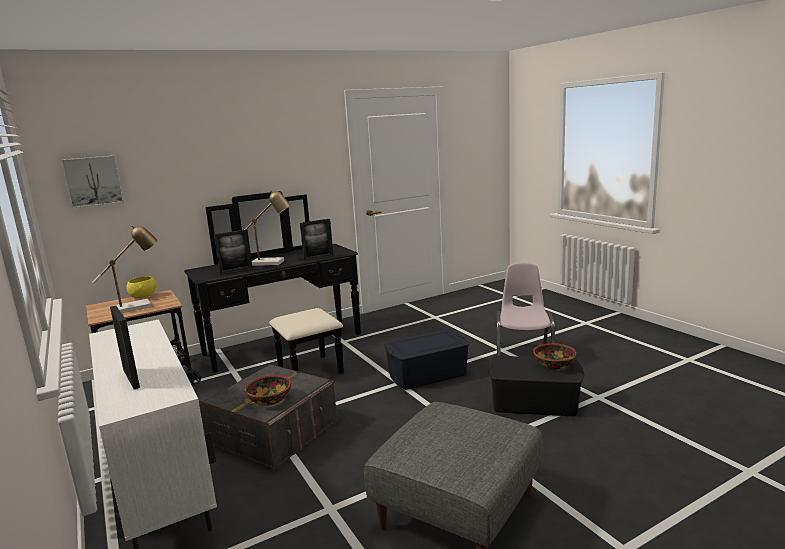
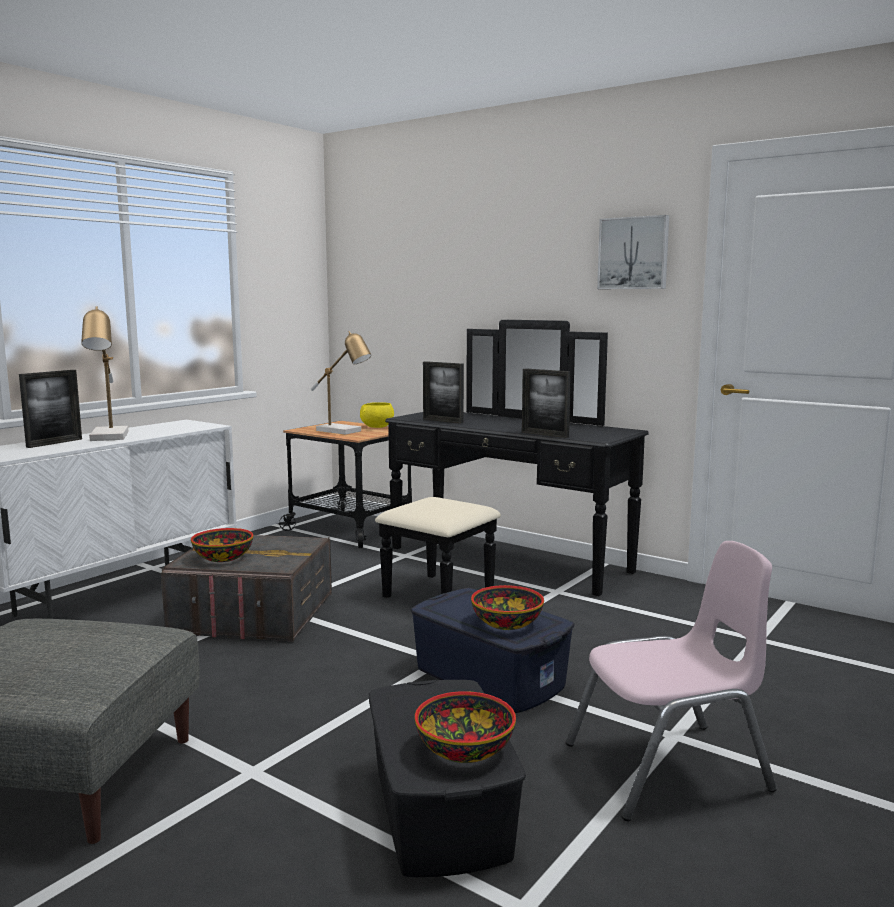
camera: 65 degrees right, 5 degrees down
(93, 181) = (371, 279): picture -> picture (634, 253)
(272, 262) = (498, 424): table lamp -> table lamp (110, 437)
(439, 341) = (508, 623): none -> bowl

